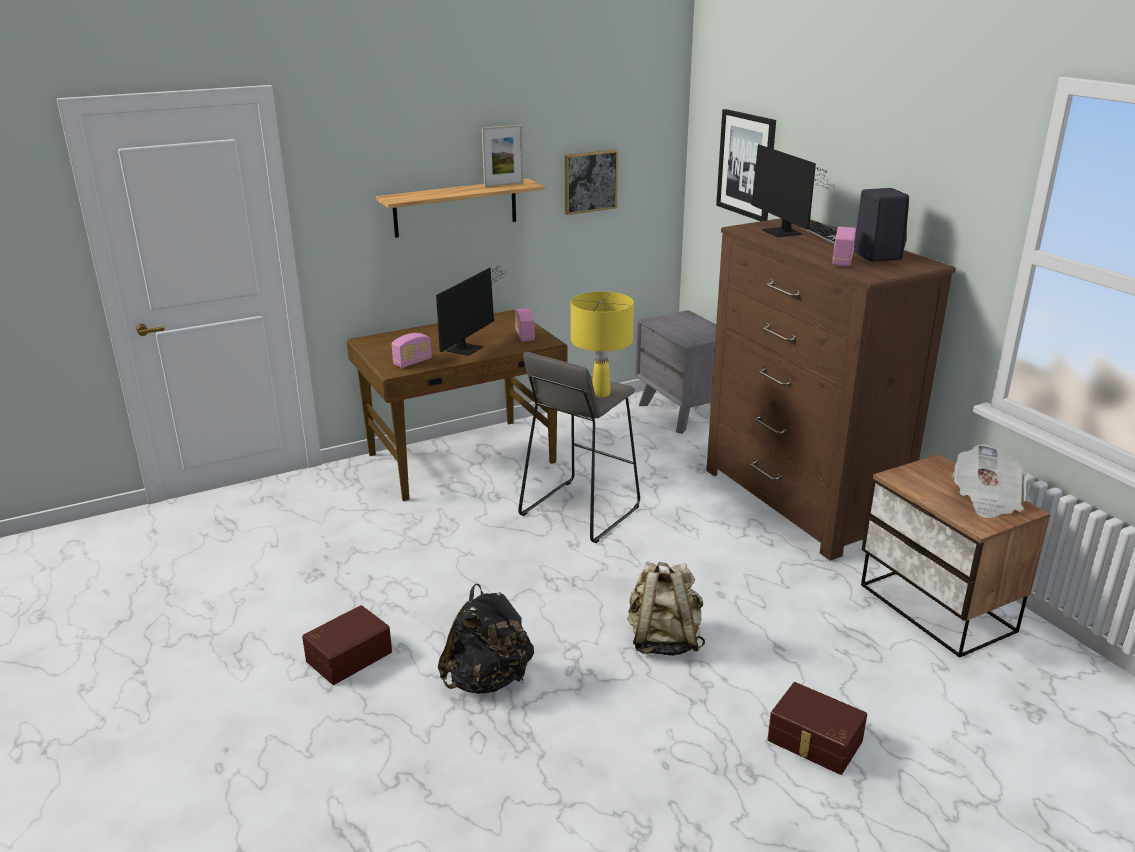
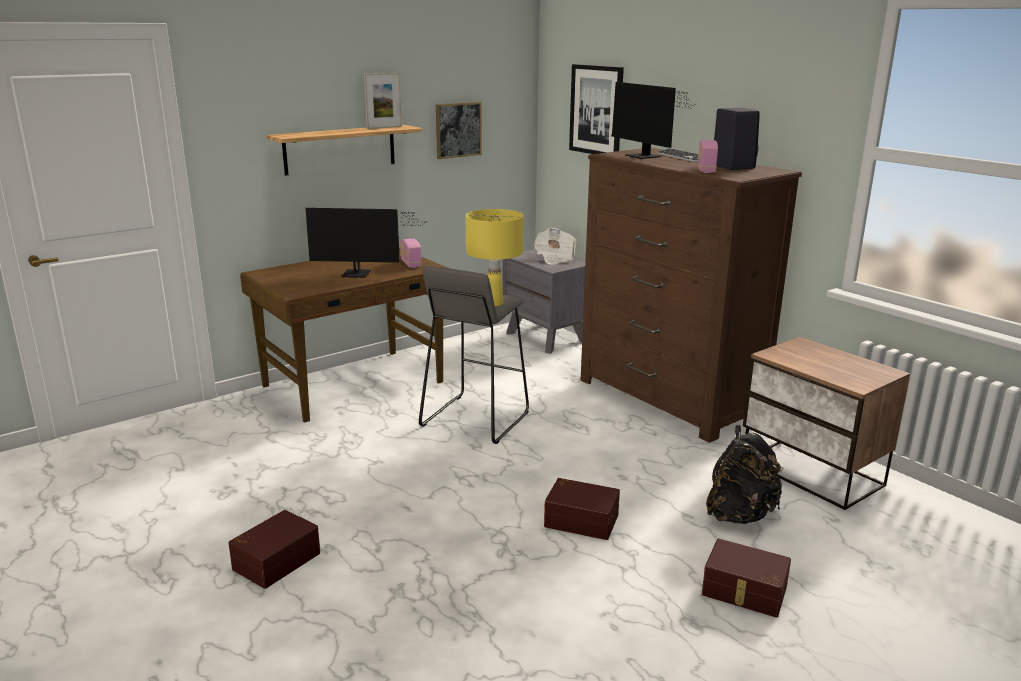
camera: 10 degrees left, 5 degrees down
(412, 362) = (310, 287): radio -> none
(468, 347) = (360, 274): monitor -> monitor turned 75 degrees clockwise
(488, 680) = (422, 569): black backpack -> black backpack (739, 514)
(663, 641) = (581, 519): beige backpack -> brown storage box
(986, 499) = (853, 366): newspaper -> newspaper (554, 258)

